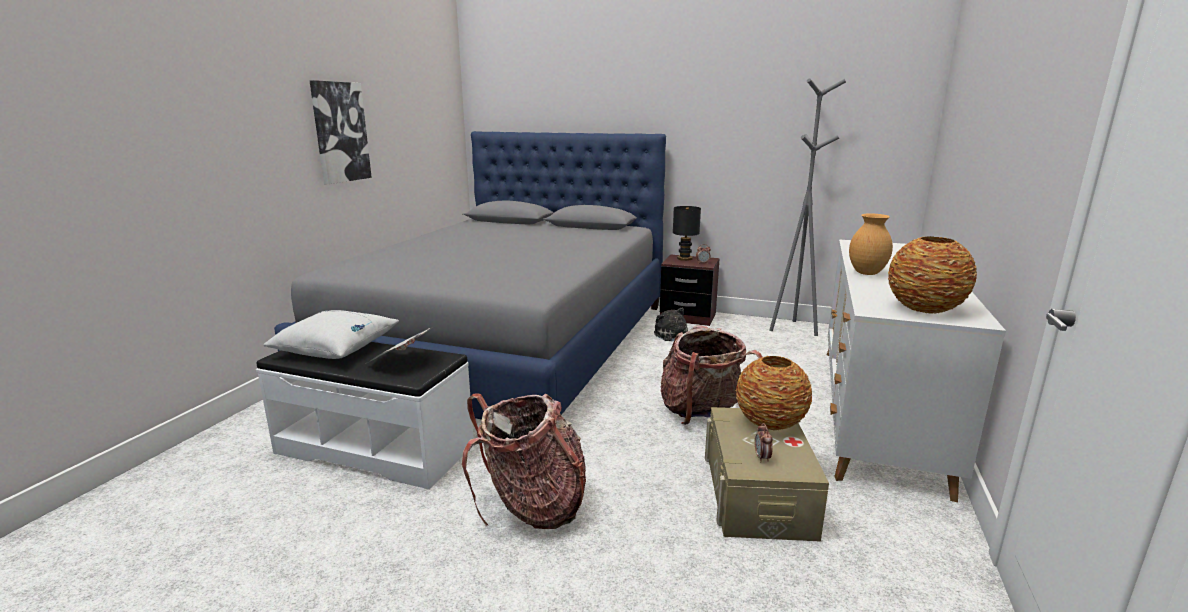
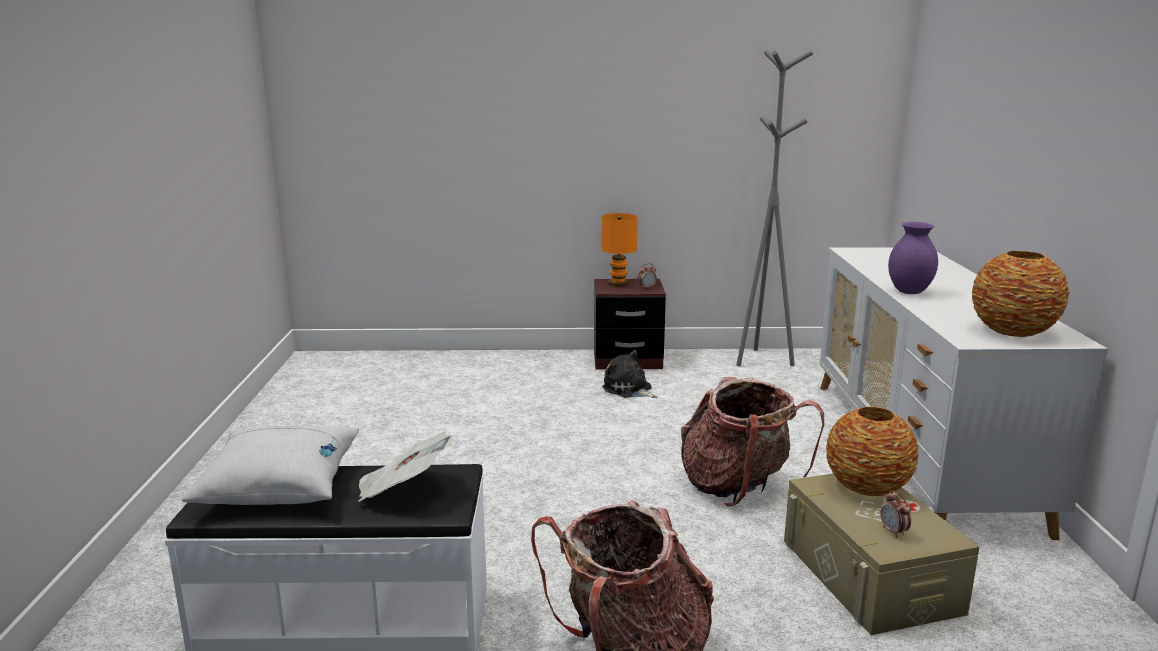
camera: 20 degrees left, 0 degrees up
(340, 132) = (144, 140): picture -> none
(508, 345) = (418, 434): grey bed -> none
(684, 258) = (618, 283): black table lamp -> orange table lamp
(867, 273) = (909, 291): brown vase -> purple vase

